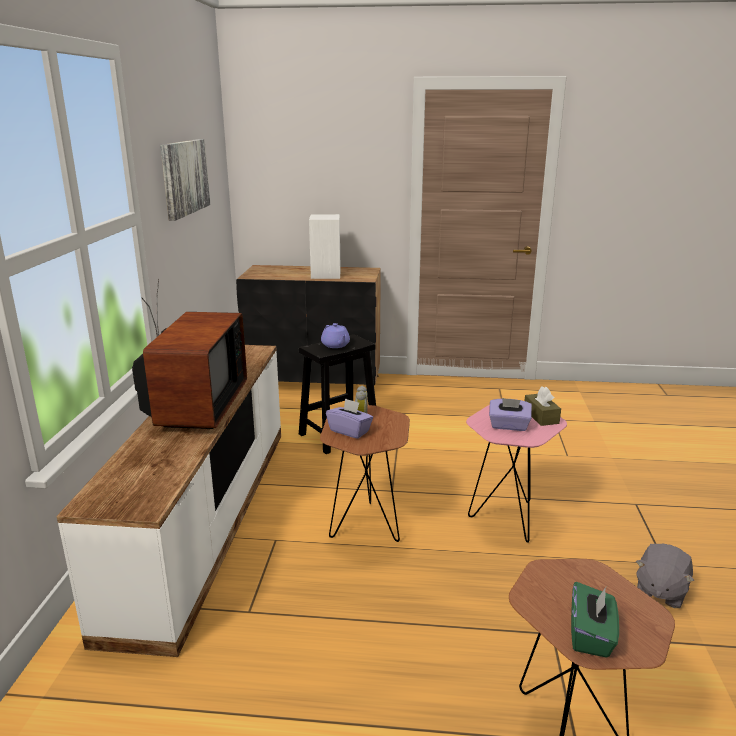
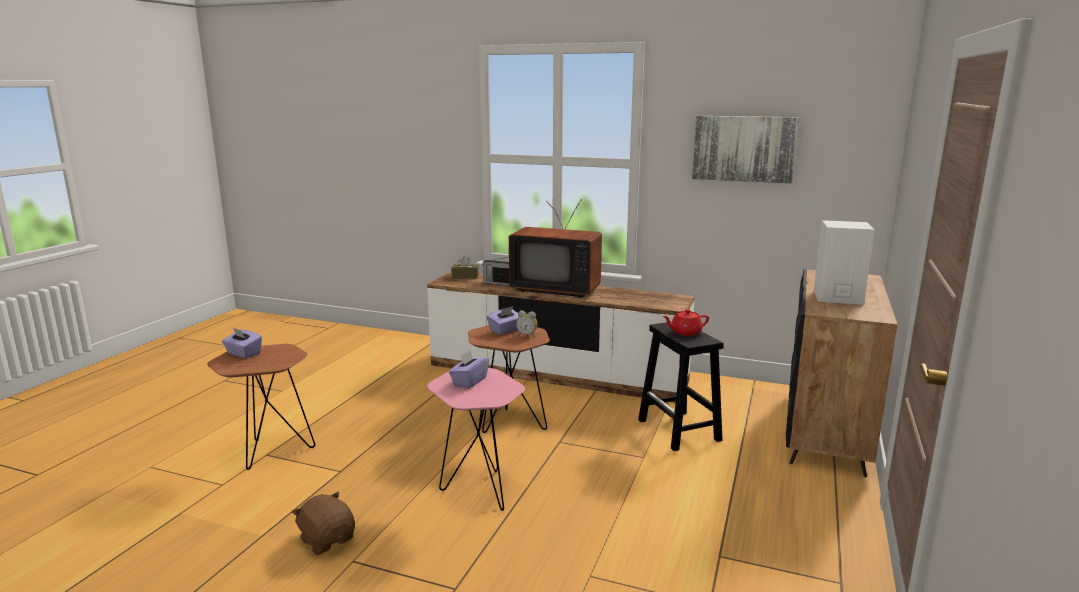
camera: 105 degrees right, 5 degrees down
(160, 452) = (499, 283): none -> radio
(335, 345) = (685, 332): purple teapot -> red teapot
(541, 416) = (476, 398): brown tissue box -> brown tissue box (465, 276)
(591, 635) = (243, 353): green tissue box -> purple tissue box
(660, 591) = (327, 540): grey plush toy -> brown plush toy

